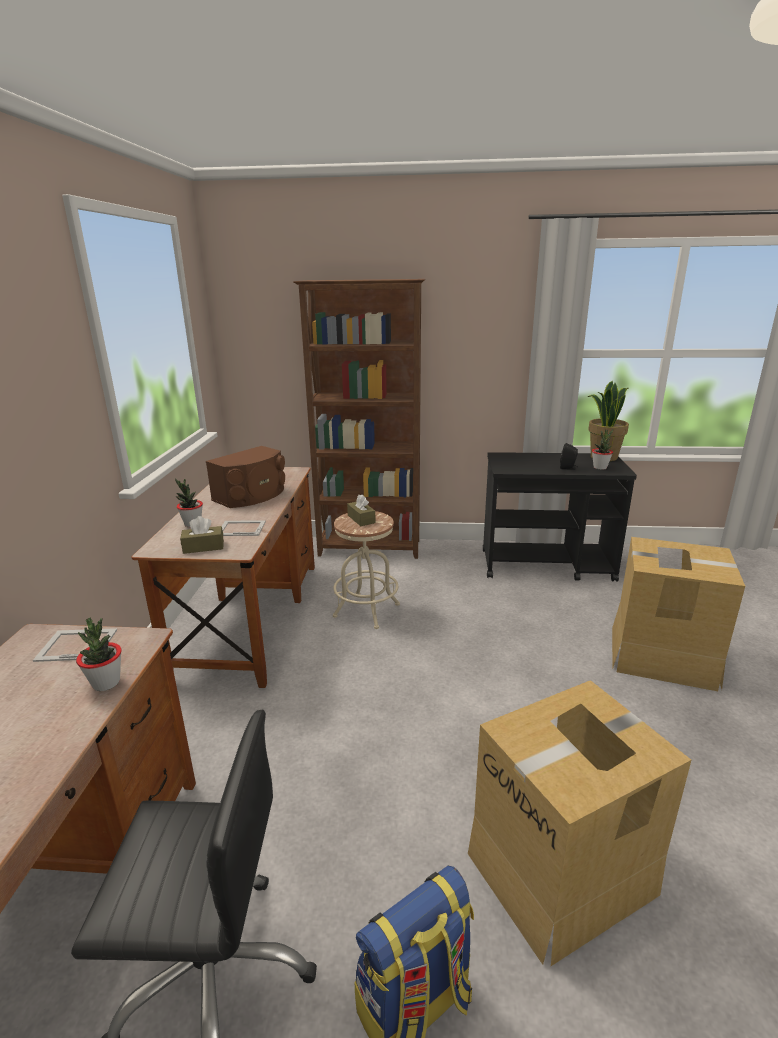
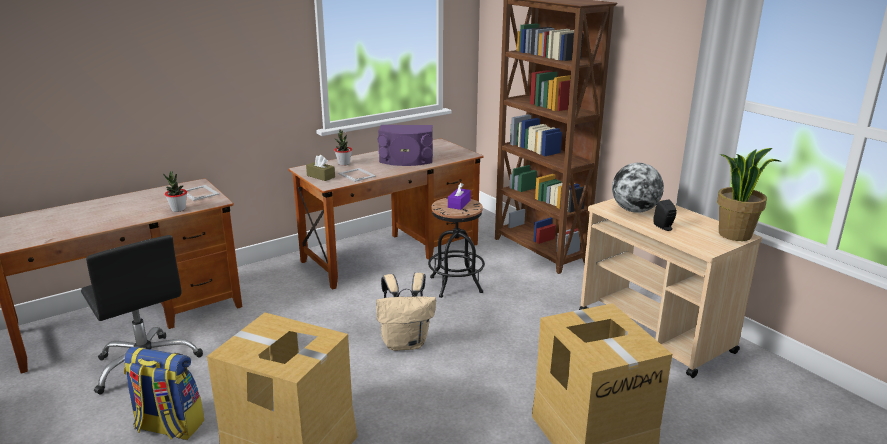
camera: 50 degrees right, 0 degrees up
(252, 496) = (406, 160): brown speaker -> purple speaker
(361, 519) = (459, 204): brown tissue box -> purple tissue box
(366, 610) = (456, 285): beige stool -> black stool
(433, 686) = (405, 343): none -> beige backpack
(524, 465) = (634, 210): none -> globe
(547, 565) = (655, 333): black cart -> beige cart
(600, 467) = (697, 239): potted plant -> none

